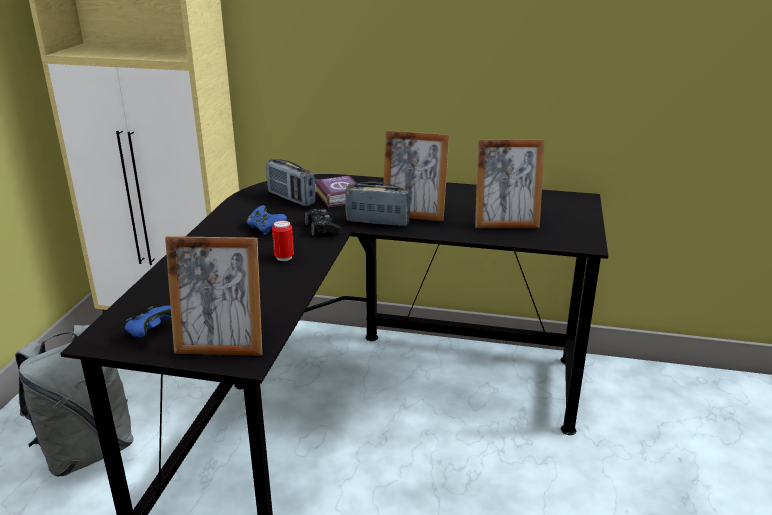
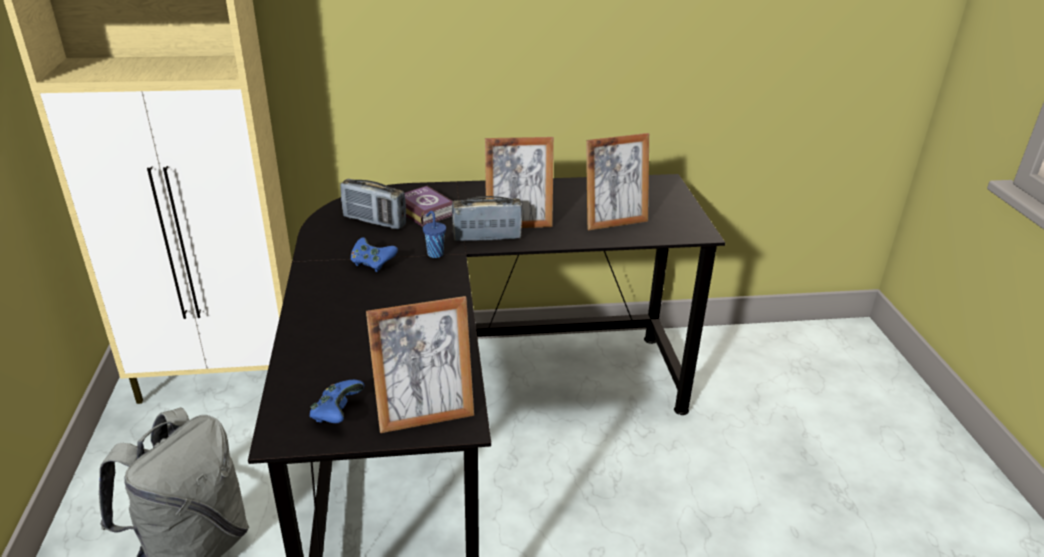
camera: 20 degrees left, 5 degrees up
(284, 257) = (417, 296): can -> none
(323, 228) = (434, 253): black game controller -> blue cup

